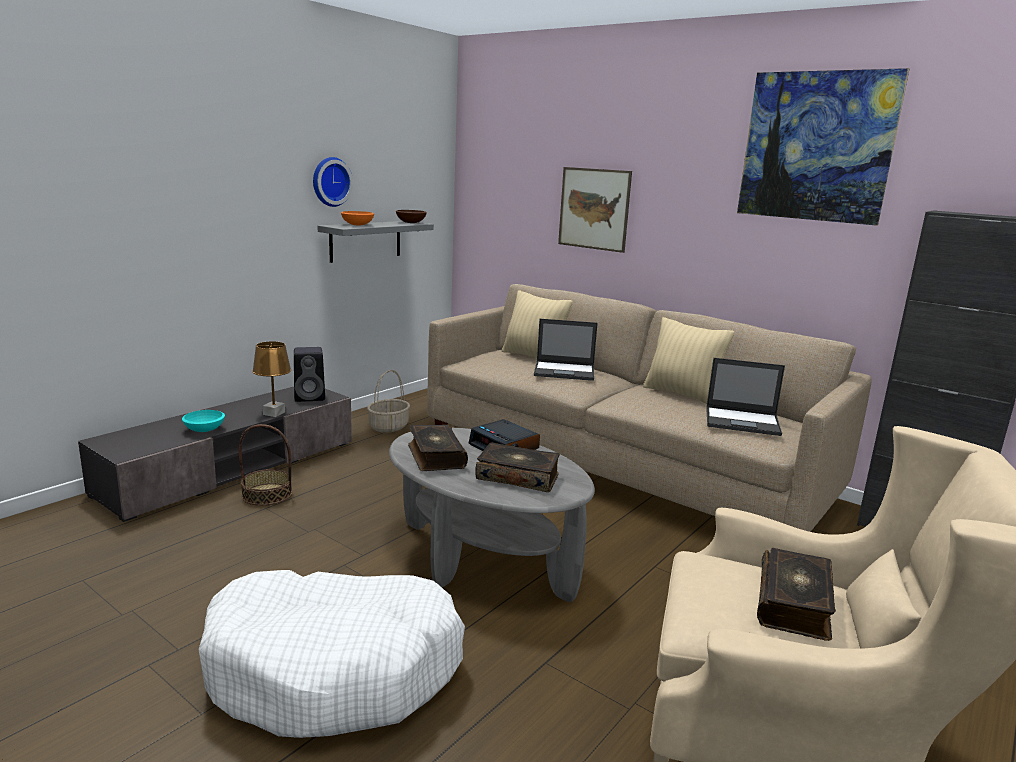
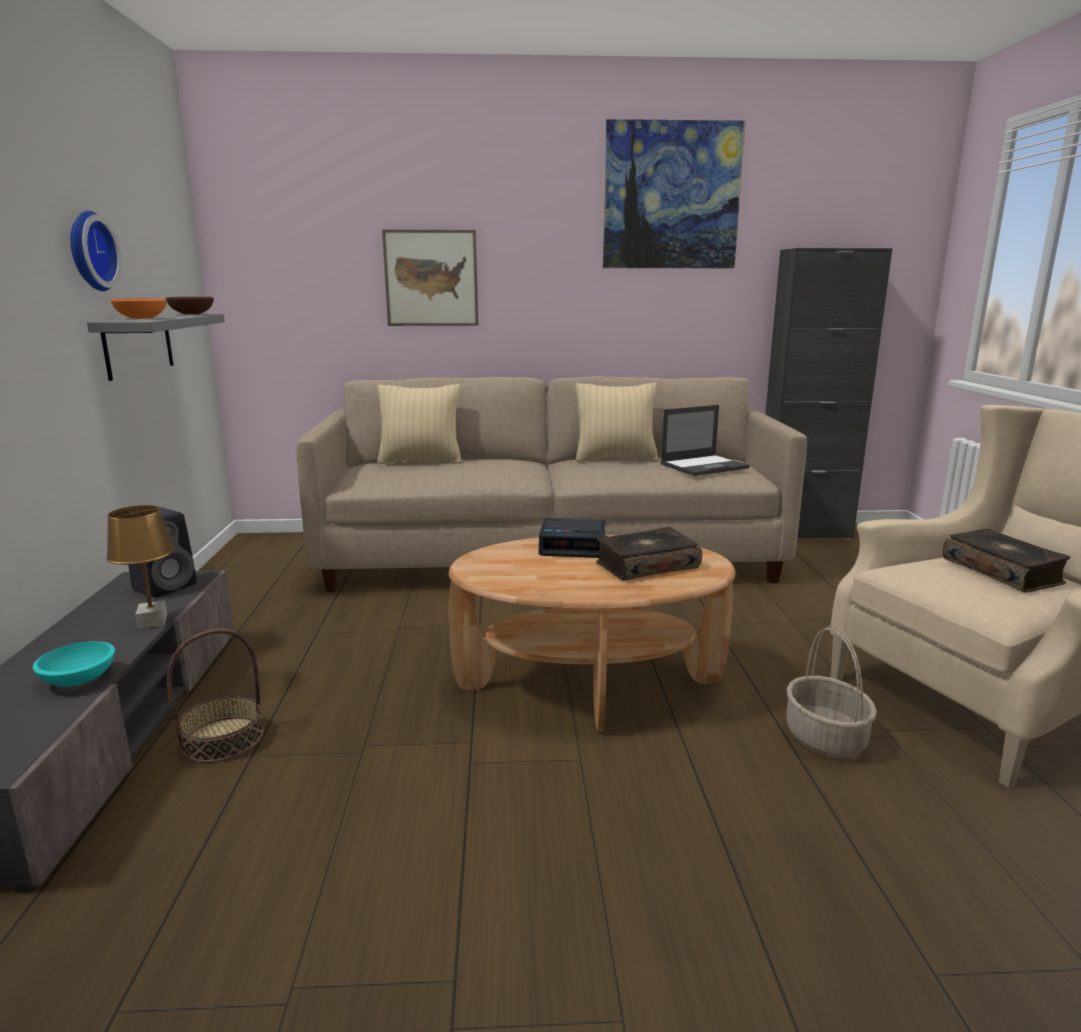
camera: 40 degrees left, 0 degrees up
(335, 669) = (656, 865): white dog bed -> none
(388, 427) = (250, 602): basket -> basket (826, 739)
(435, 456) = (537, 577): book -> none
(483, 560) = (589, 685): grey coffee table -> brown coffee table
(565, 371) = (488, 465): laptop -> none

